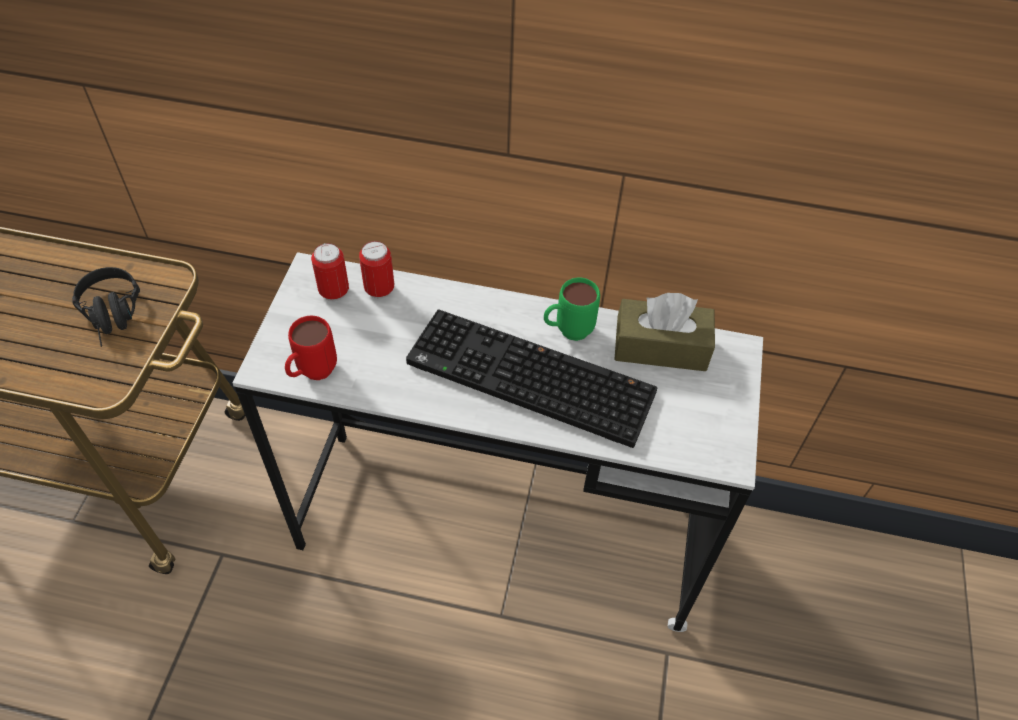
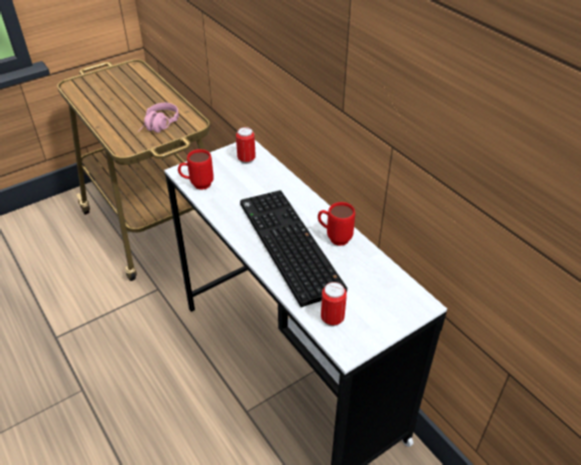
camera: 45 degrees right, 10 degrees down
(114, 317) = (159, 126): black headphones -> pink headphones
(379, 289) = (267, 169): can -> can (332, 319)
(567, 332) = (334, 238): green mug -> red mug
(660, 347) = (377, 275): brown tissue box -> none

